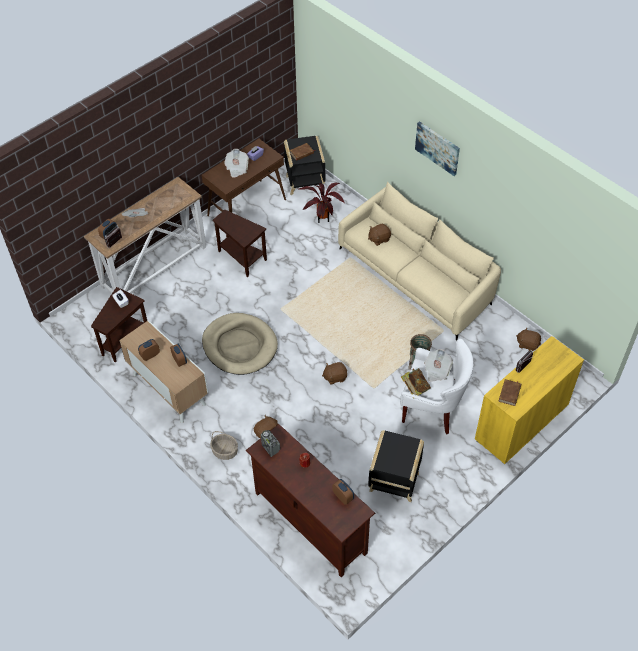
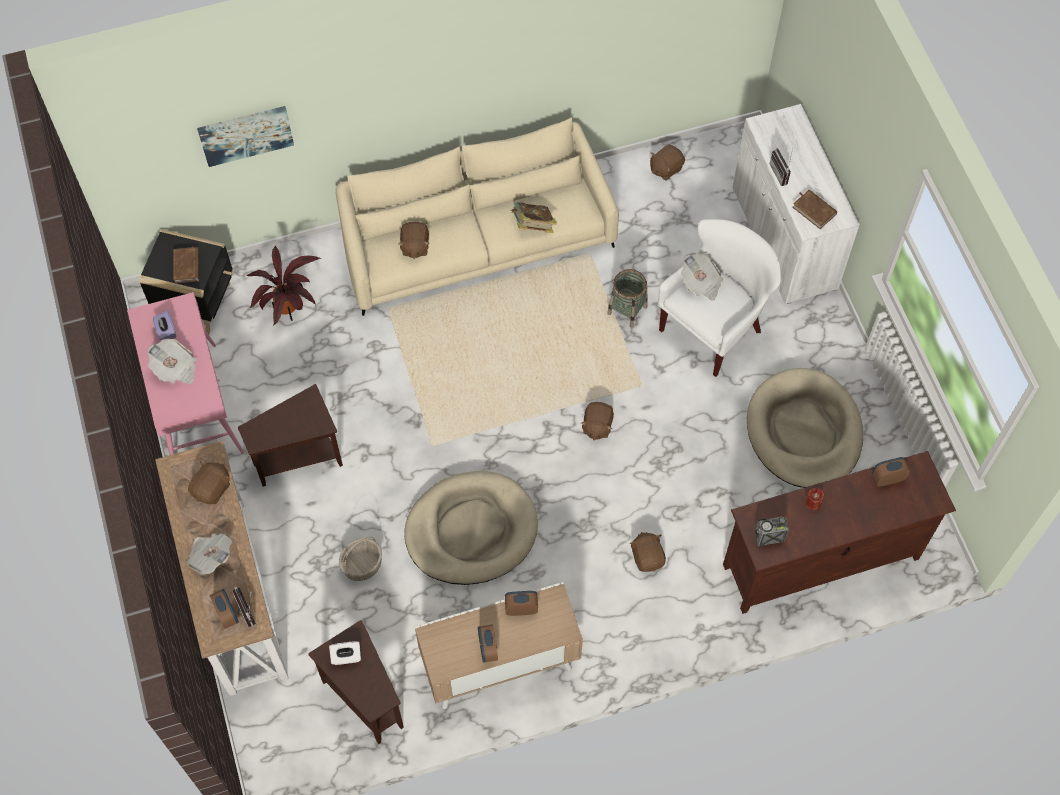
camera: 65 degrees left, 10 degrees up
(173, 203) = (212, 489): none -> brown plush toy
(224, 451) = (652, 627): basket -> basket (362, 565)
(247, 207) = (194, 407): brown console table -> pink console table
(393, 482) = (804, 431): black side table -> beige dog bed
(415, 388) = (717, 323): book -> book (533, 226)
(437, 148) = (416, 63): picture -> picture (245, 134)
(521, 422) = (783, 238): yellow cabinet -> white cabinet

